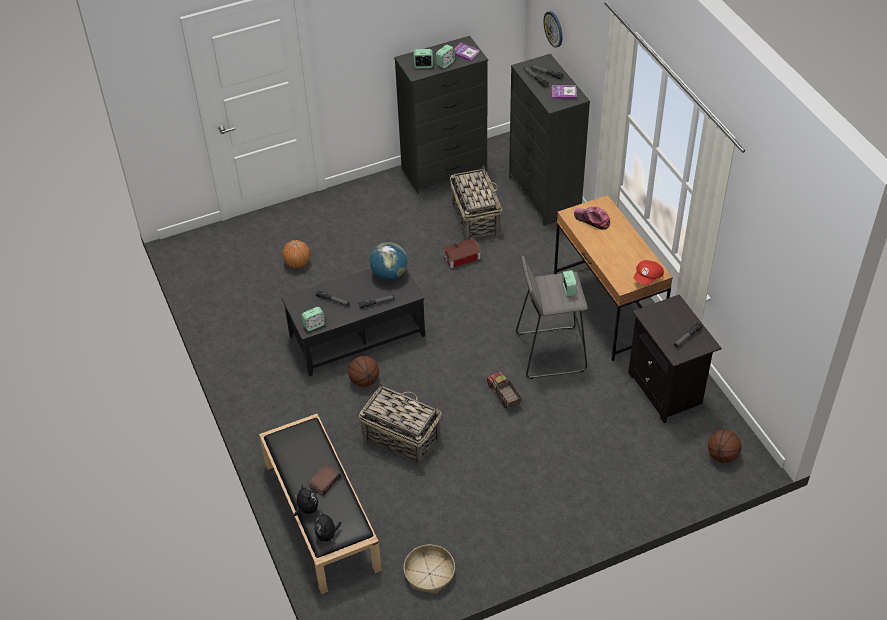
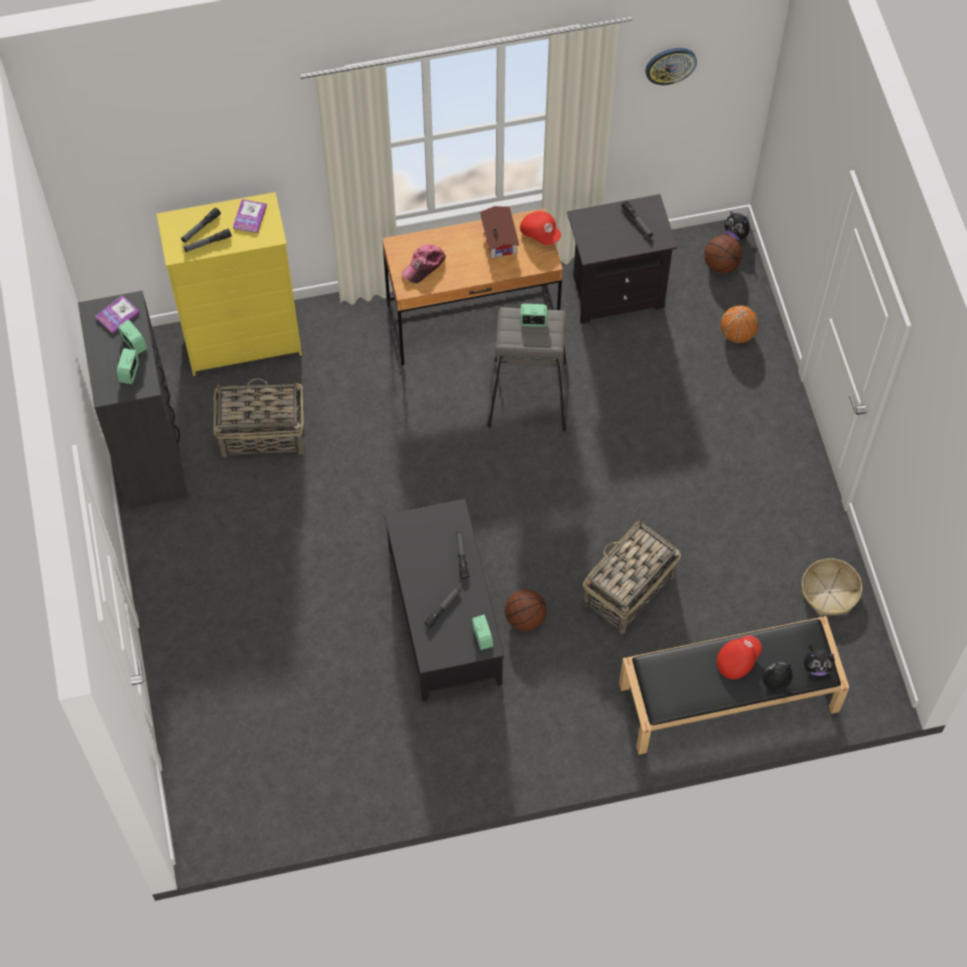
camera: 80 degrees left, 15 degrees up
(297, 263) = (285, 674): basketball -> basketball (737, 334)
(324, 480) = (737, 659): book -> red cap
(389, 274) = (411, 532): globe -> none
(463, 258) = (335, 463): toy house -> toy house (500, 236)
(503, 395) = (585, 463): toy truck -> none
(544, 196) = (244, 340): black dresser -> yellow dresser
(554, 29) = (144, 187): wall clock -> wall clock (670, 65)
(758, 462) = (736, 233): none -> plush toy

